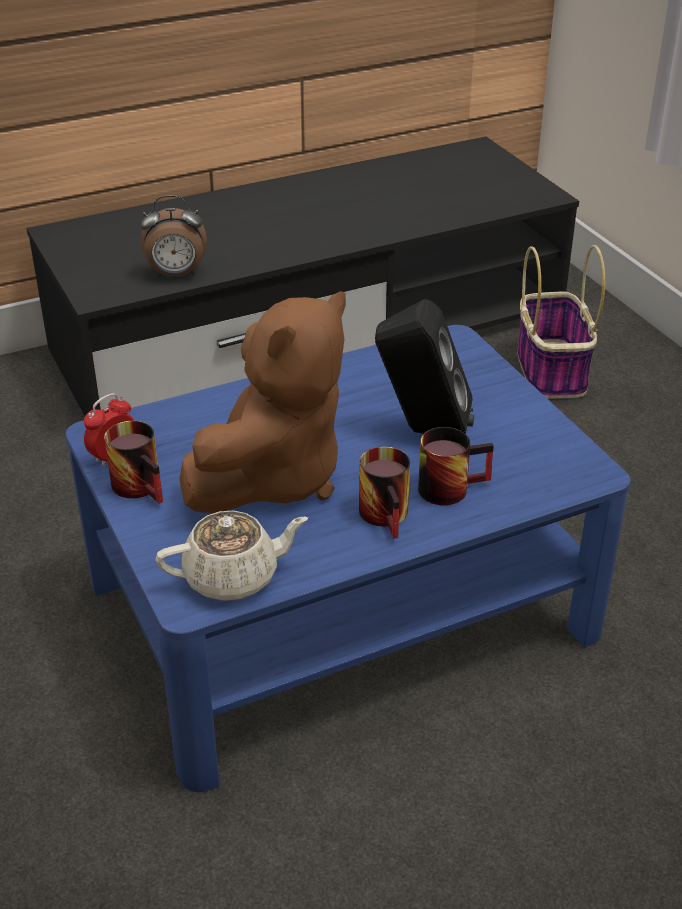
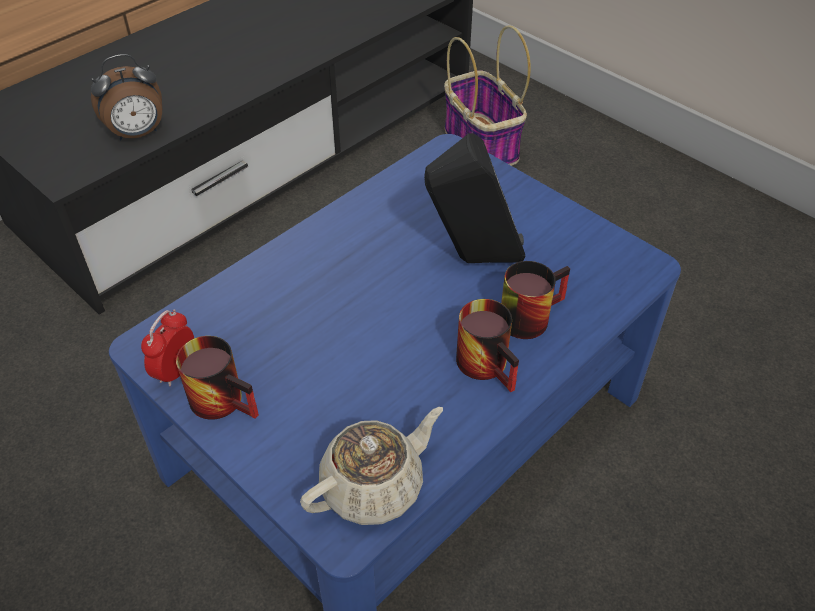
camera: 20 degrees left, 10 degrees up
(273, 477) = (355, 351): brown plush toy -> none

